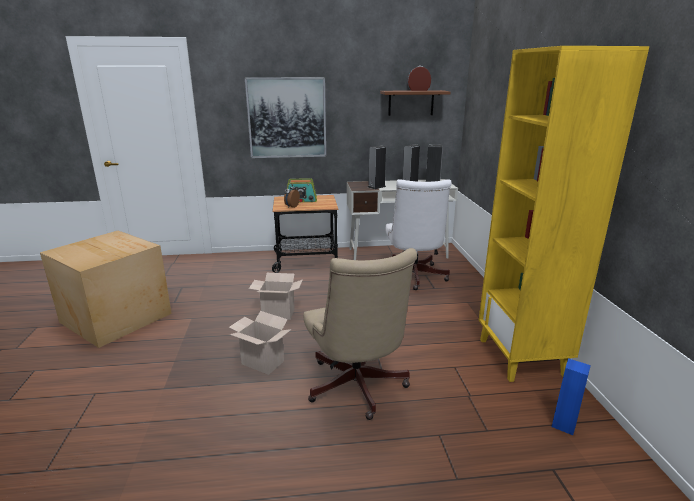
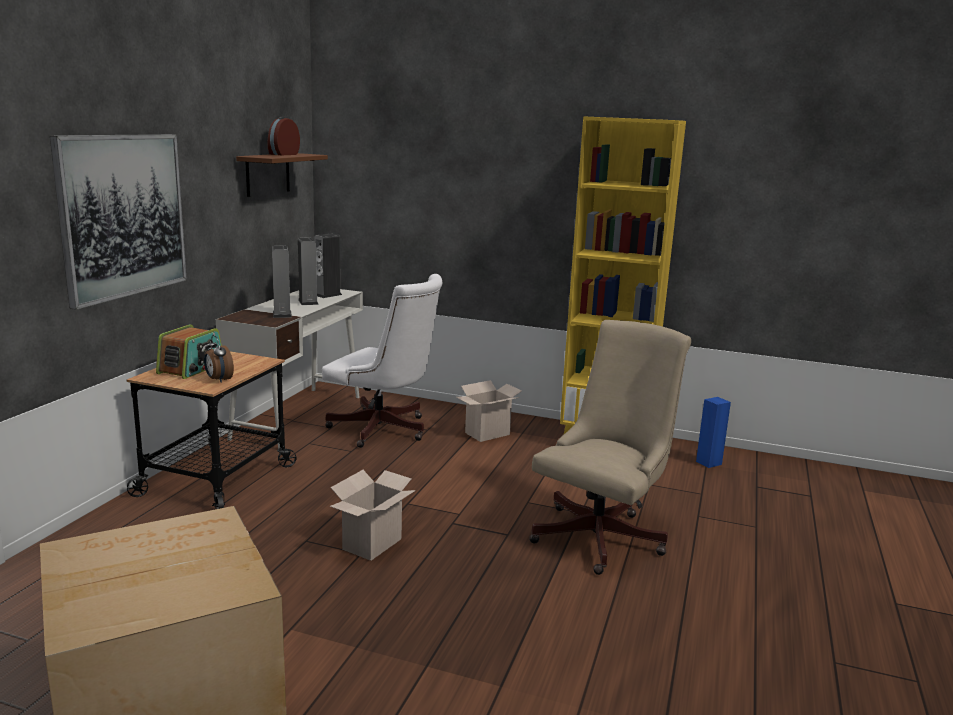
camera: 65 degrees left, 5 degrees down
(261, 363) = (499, 586): cardboard box -> cardboard box (487, 434)
(357, 389) = (603, 535): beige office chair -> beige office chair turned 60 degrees counterclockwise

